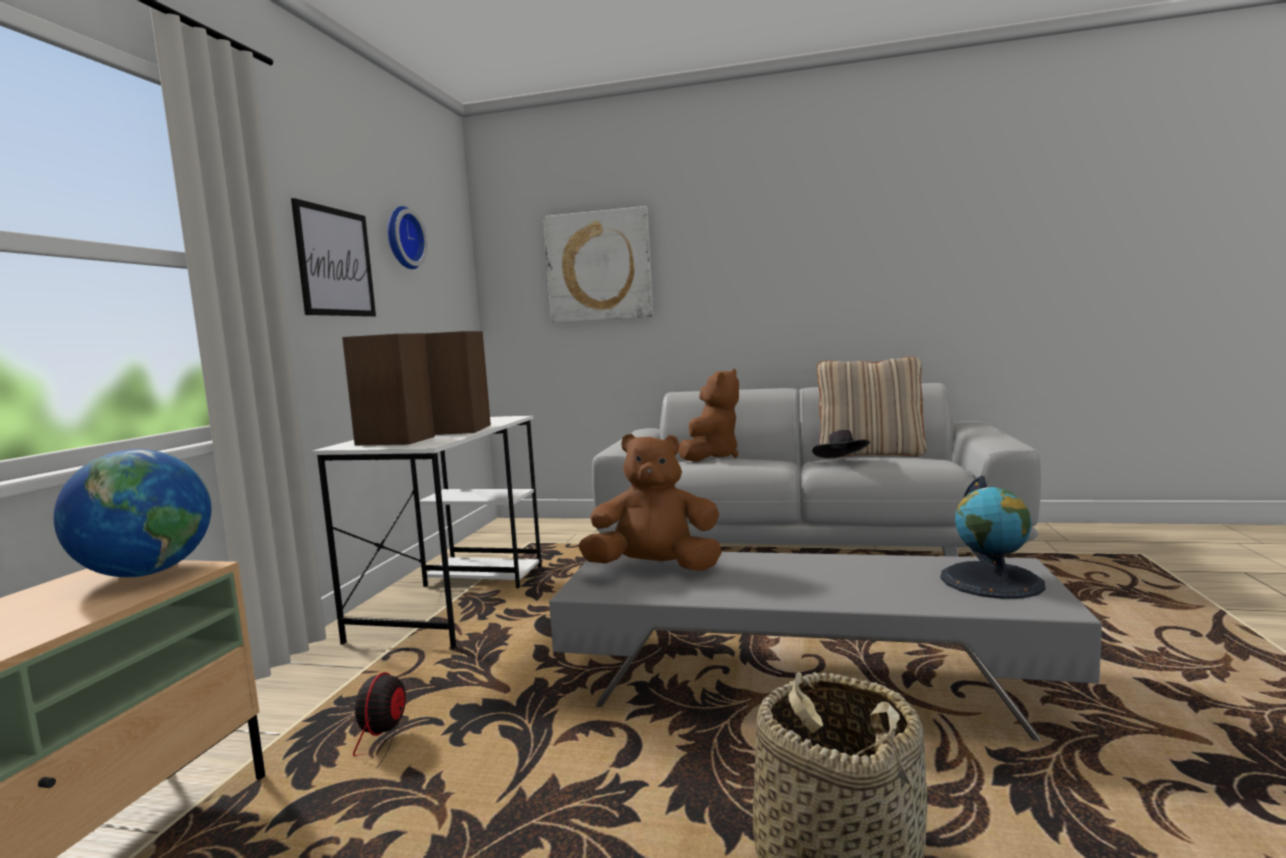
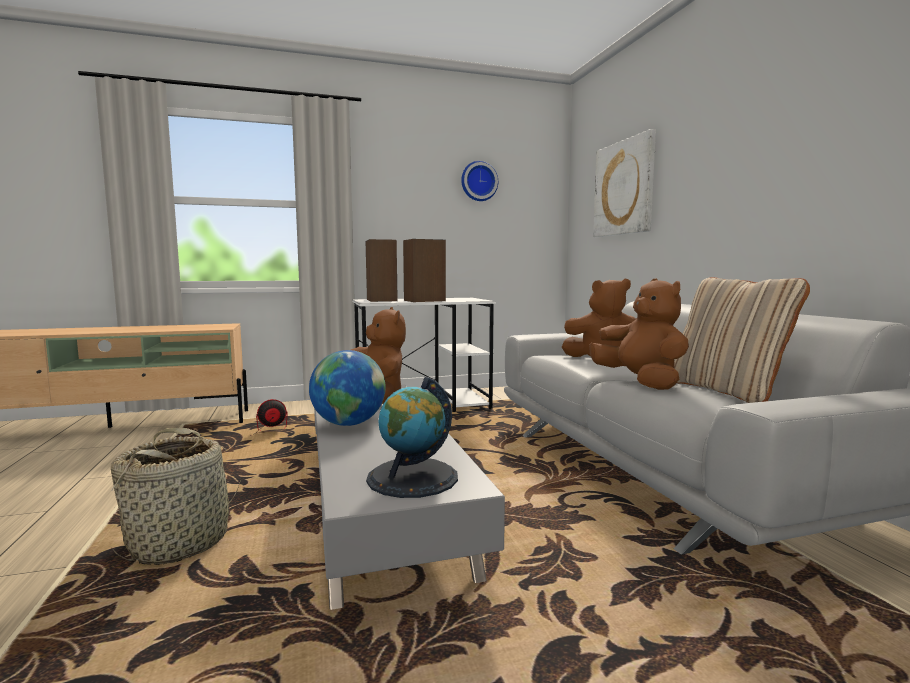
camera: 60 degrees right, 0 degrees up
(146, 573) = (218, 326): globe -> globe (348, 424)
(335, 262) = (412, 200): picture -> none
(842, 462) = (640, 383): black hat -> brown plush toy

